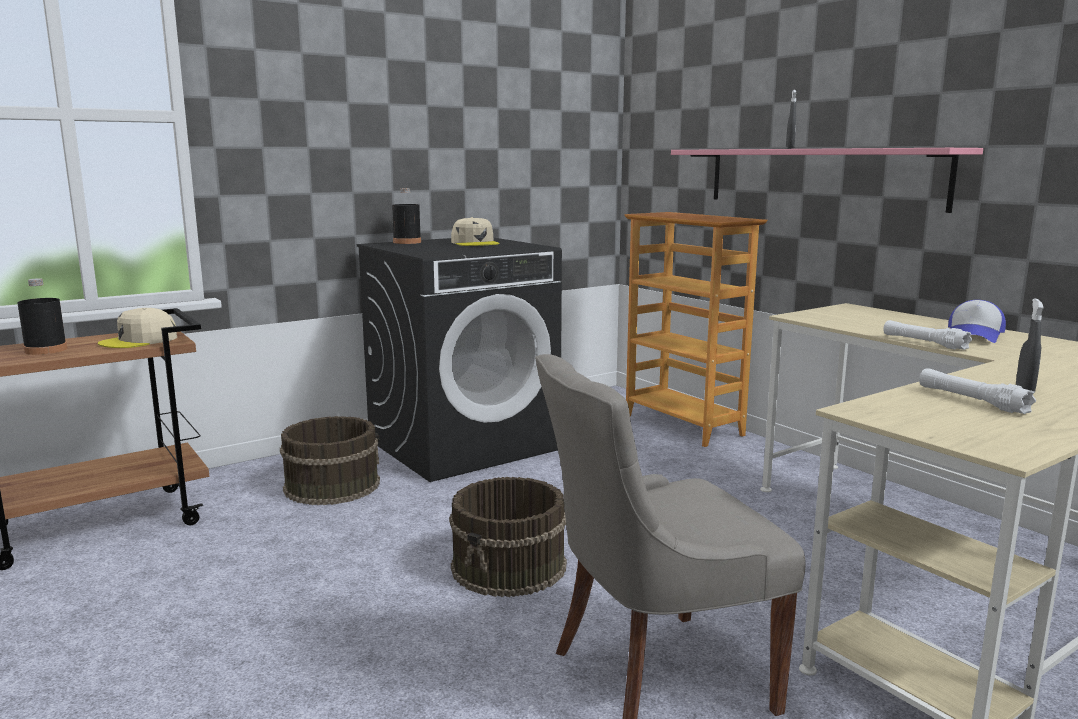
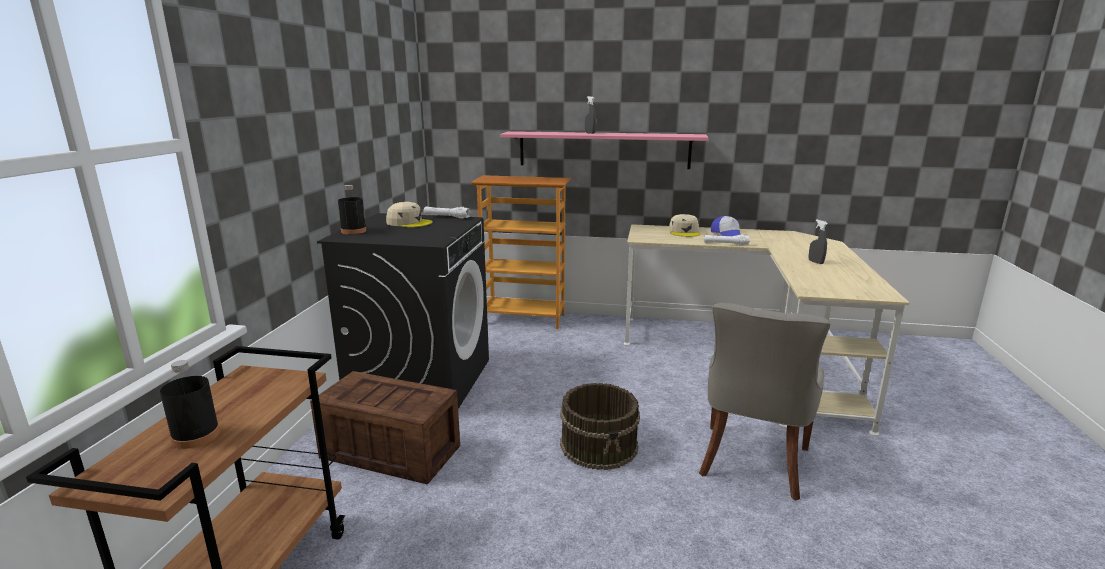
camera: 45 degrees left, 5 degrees up
(139, 340) = (264, 389): beige cap -> beige cap (684, 232)
(332, 485) = (388, 451): brown bucket -> crate
(971, 401) = (819, 273): white flashlight -> white flashlight (446, 217)

